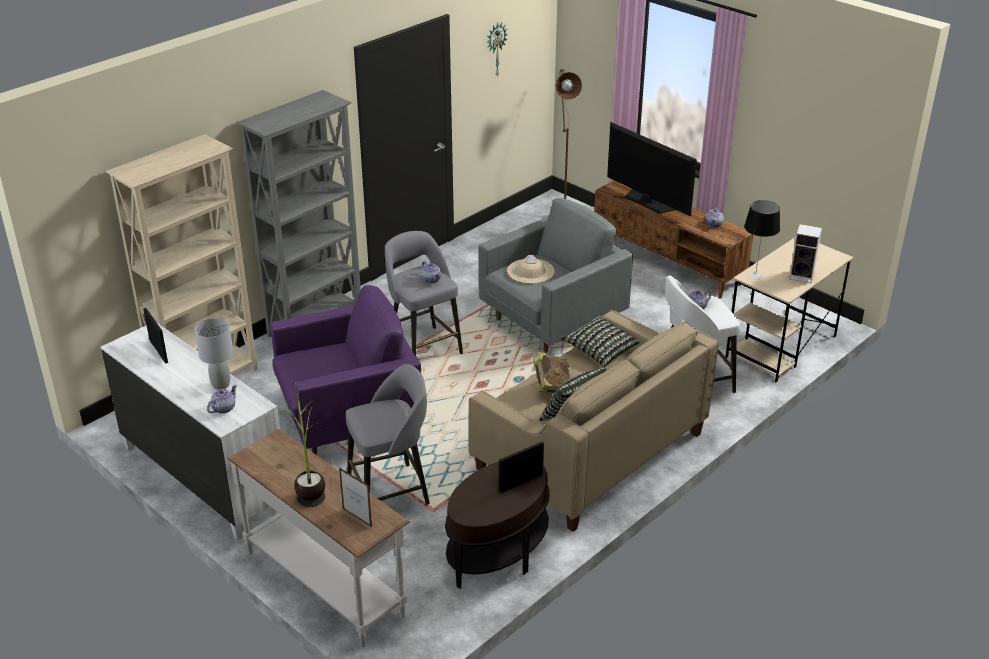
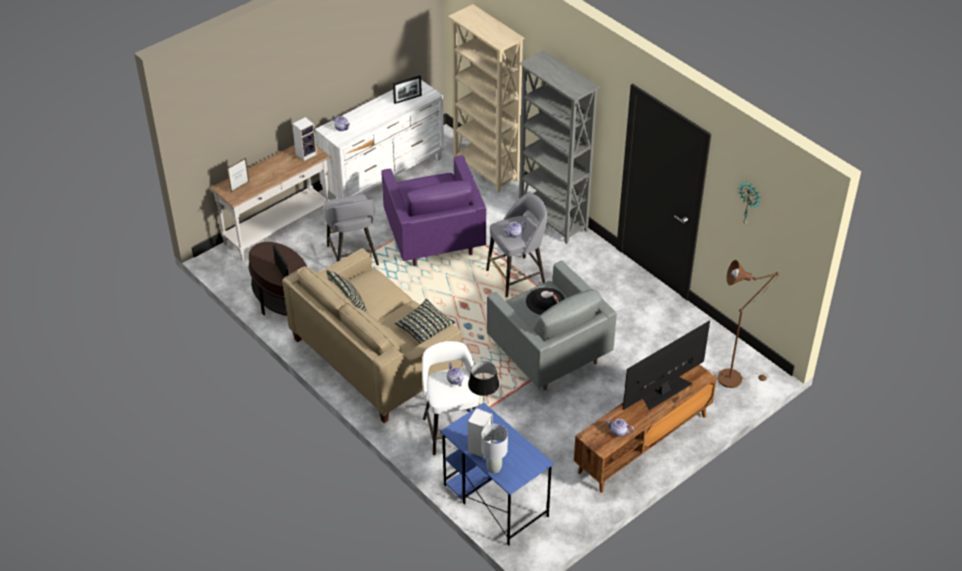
camera: 95 degrees right, 10 degrees up
(221, 384) = (366, 126): grey table lamp -> grey table lamp (494, 468)
(270, 452) = (306, 153): none -> speaker
(309, 485) = (273, 169): potted plant -> none
(530, 271) = (545, 302): beige hat -> black hat
(552, 387) = (382, 298): book -> none
(780, 347) = (495, 500): beige desk -> blue desk

